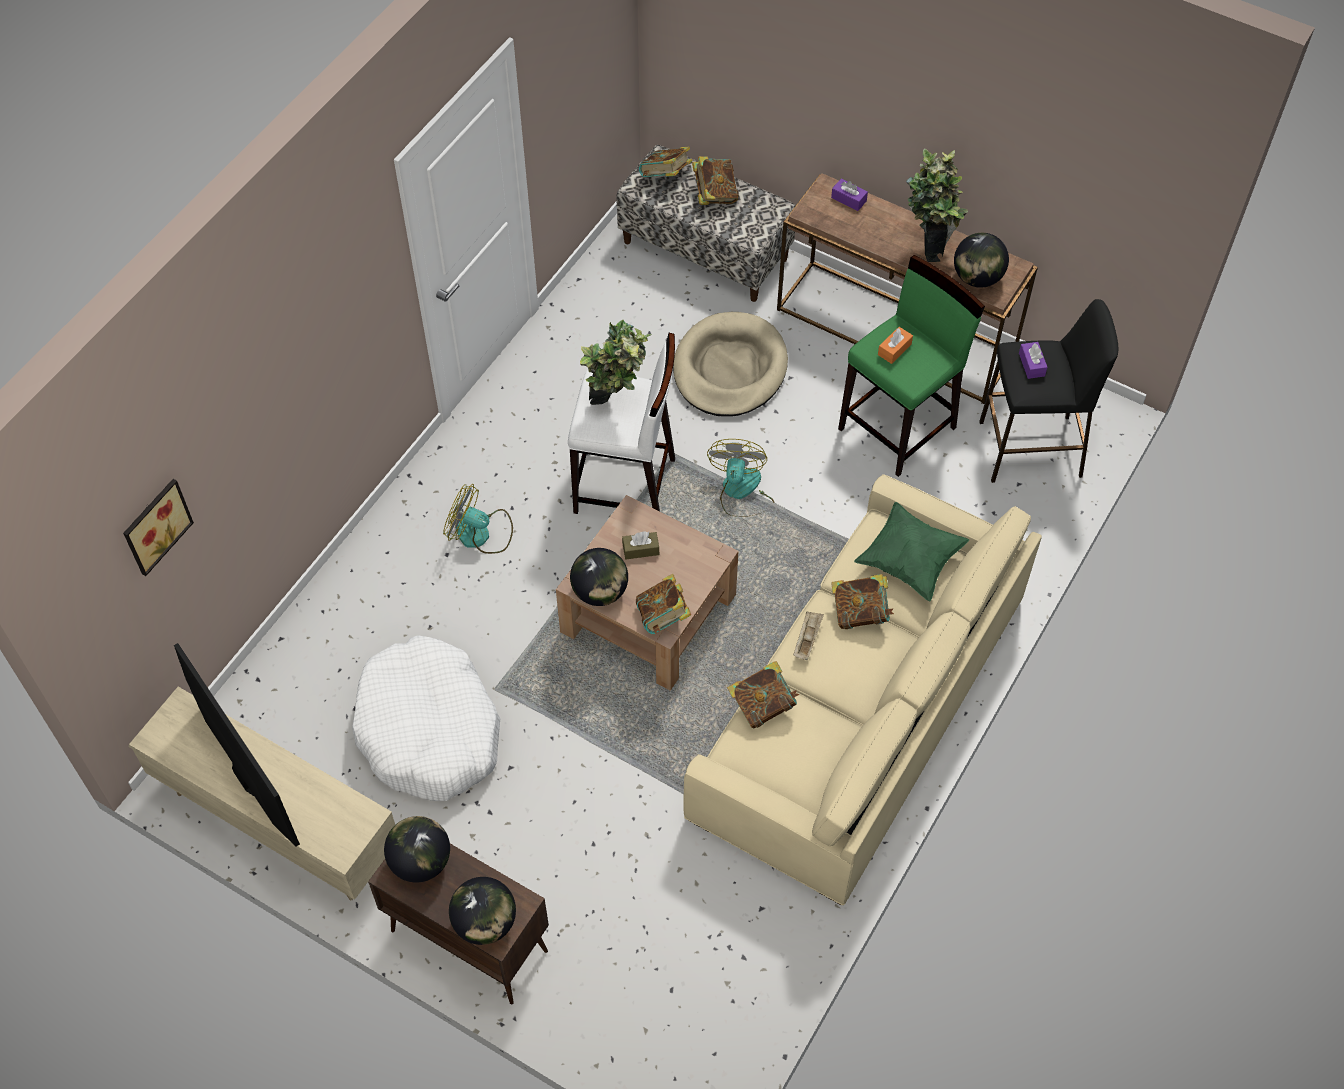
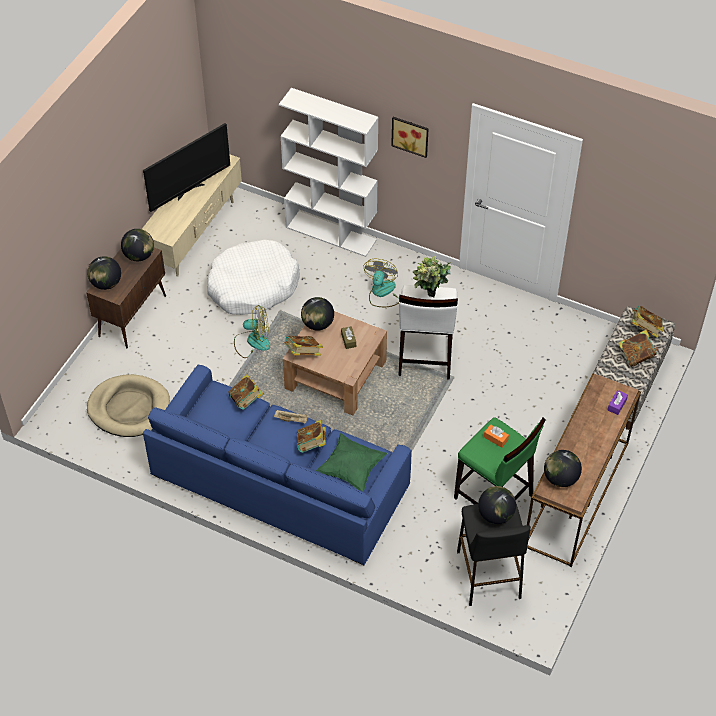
camera: 85 degrees right, 5 degrees down
(154, 525) = (267, 85): picture -> picture (410, 135)
(327, 598) = (331, 233): none -> white bookcase
(729, 369) = (526, 403): beige dog bed -> beige dog bed (129, 408)
(740, 492) = (429, 414): fan -> fan (252, 341)
(857, 707) = (279, 480): beige sofa -> blue sofa
(929, 244) = (585, 451): potted plant -> none
(1031, 364) = (495, 515): purple tissue box -> globe

